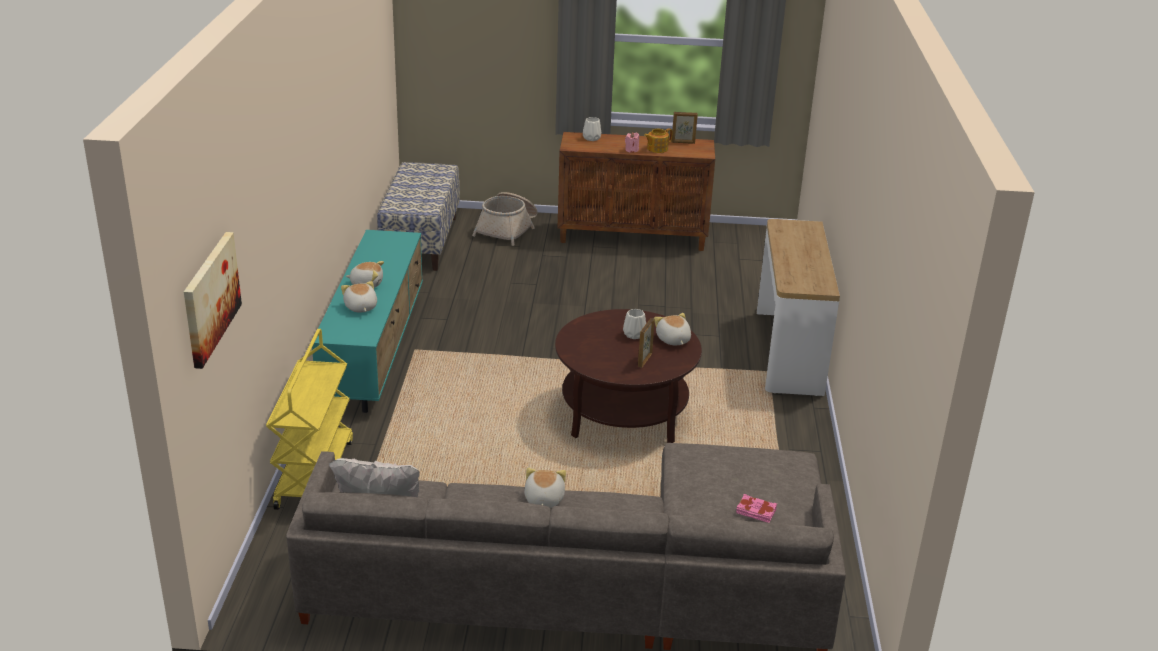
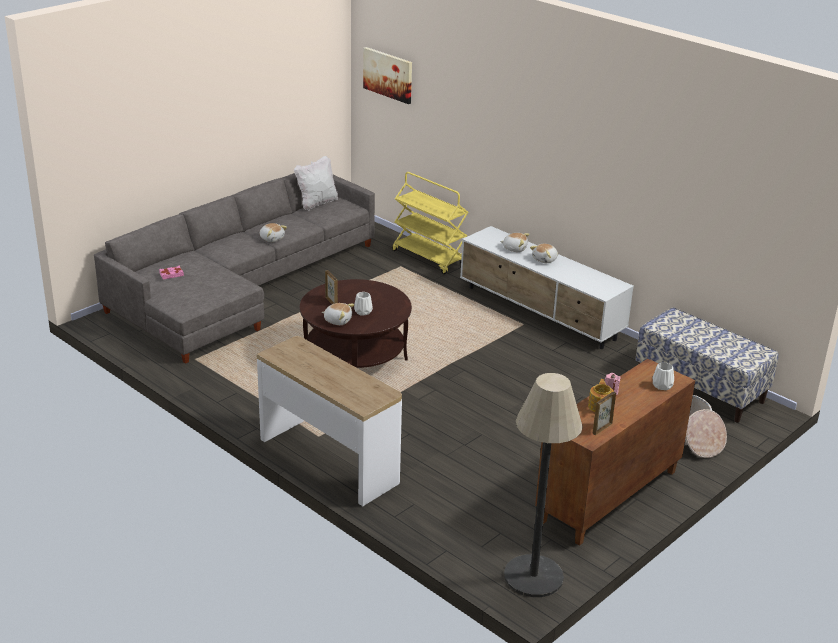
camera: 130 degrees right, 0 degrees up
(375, 349) = (540, 313): turquoise tv stand -> white tv stand
(758, 236) = (533, 576): none -> floor lamp

